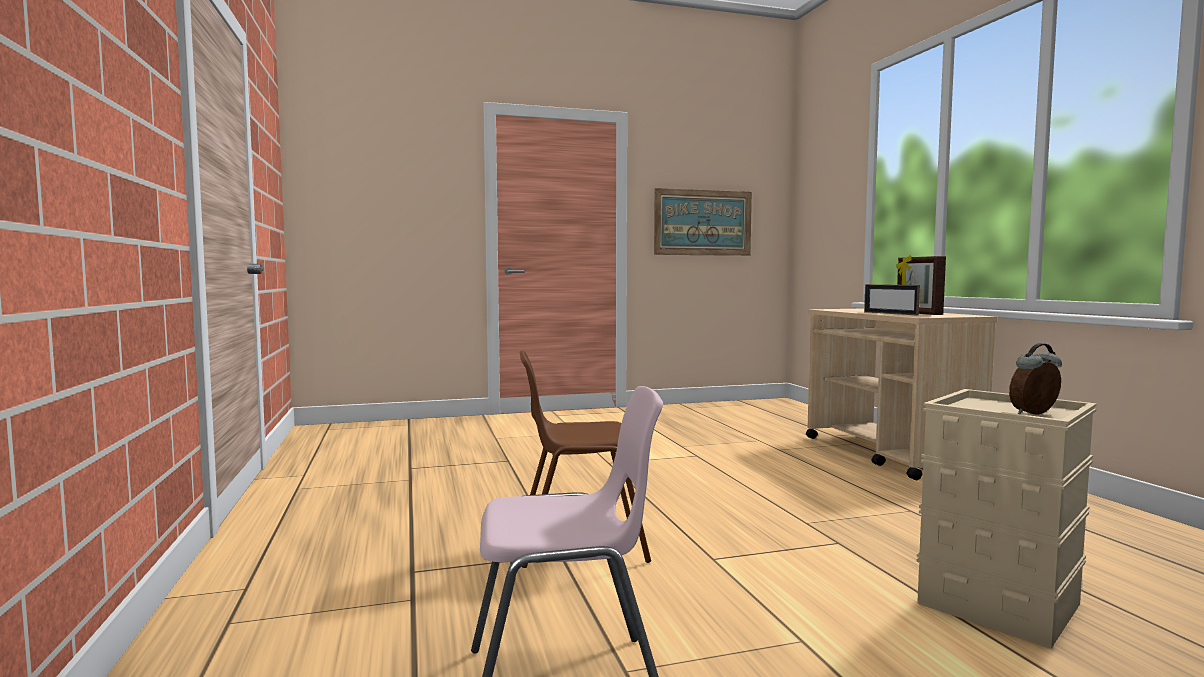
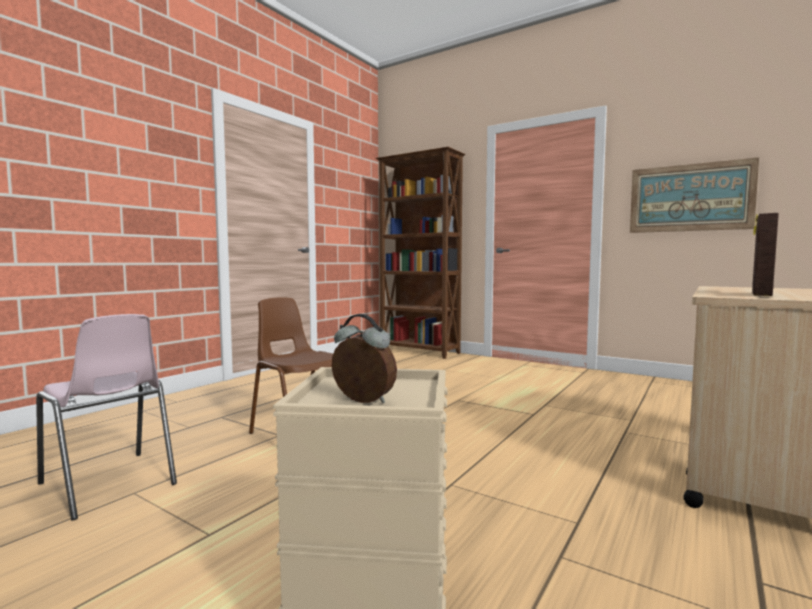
camera: 50 degrees right, 0 degrees up
(397, 425) = (419, 352): none -> brown bookcase
(890, 313) = (727, 292): picture frame -> none

